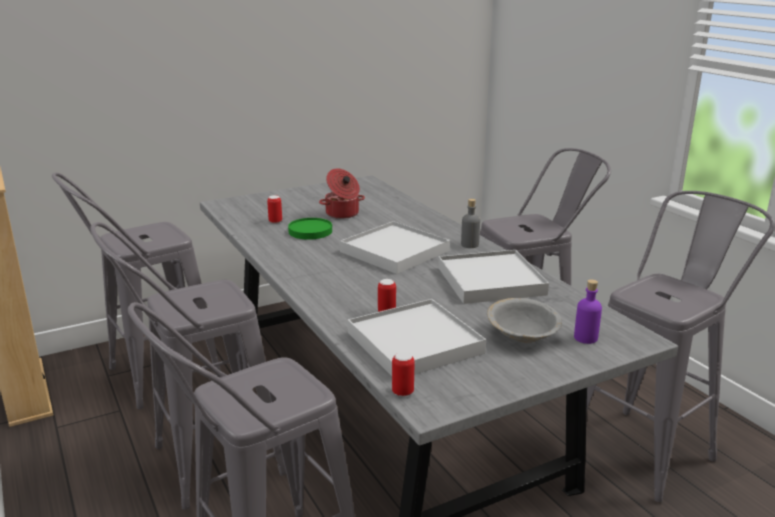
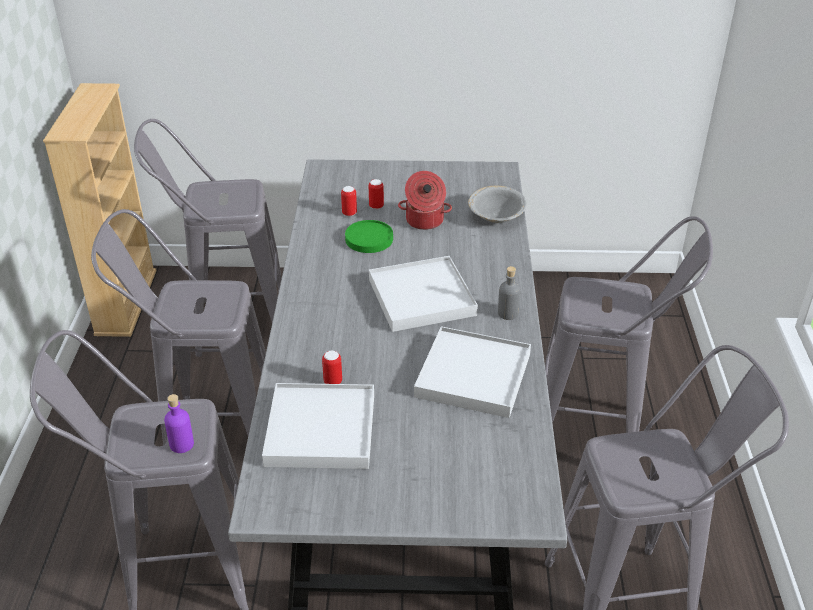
camera: 30 degrees right, 15 degrees up
(402, 392) = (256, 483): can -> can (376, 206)
(522, 336) = (425, 462): grey bowl -> grey bowl (496, 217)
(585, 338) = (482, 490): purple bottle -> purple bottle (182, 444)

